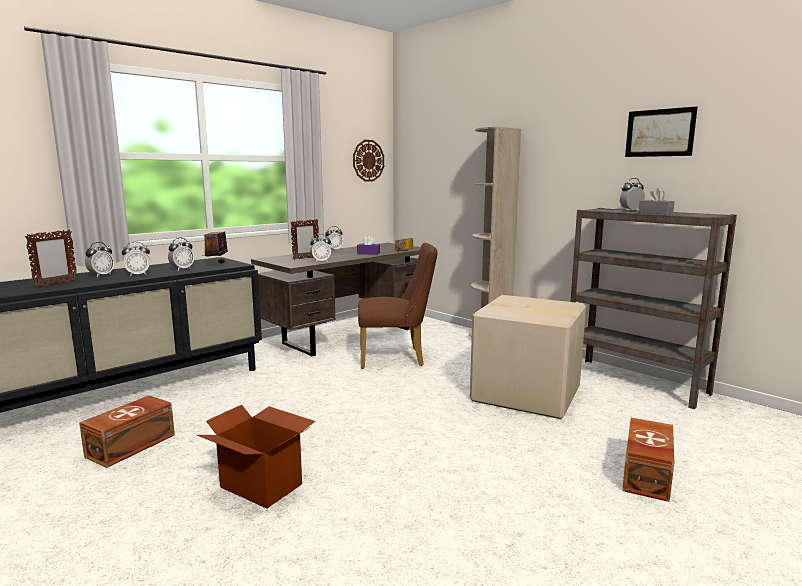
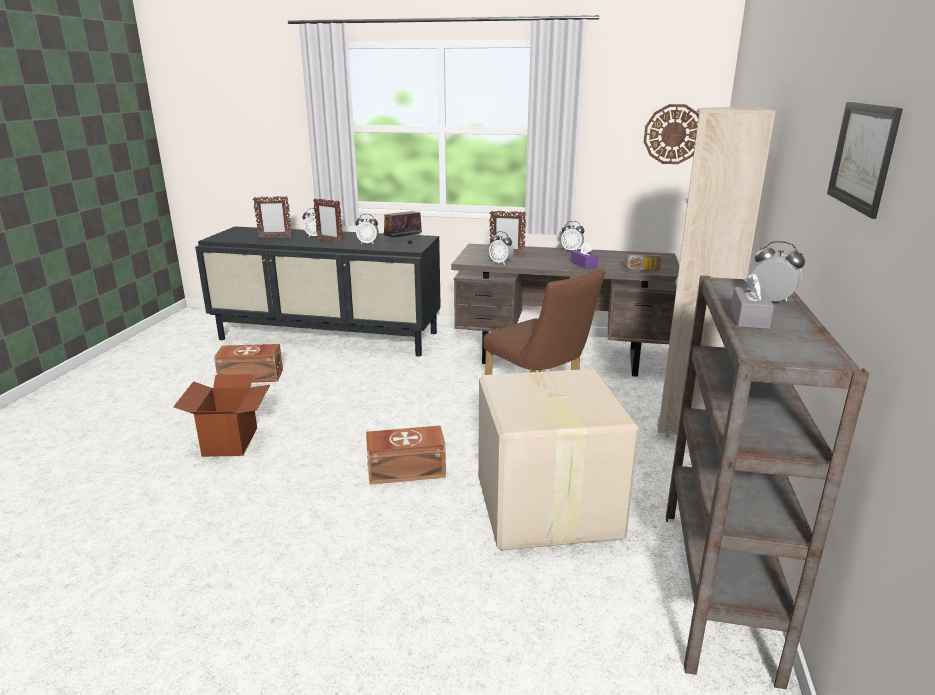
camera: 55 degrees right, 10 degrees up
(138, 275) = (330, 242): alarm clock -> picture frame
(645, 475) = (408, 651): brown storage box -> brown storage box (405, 469)

